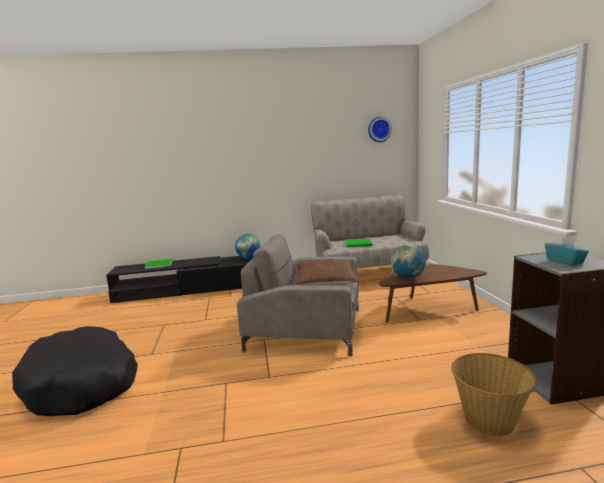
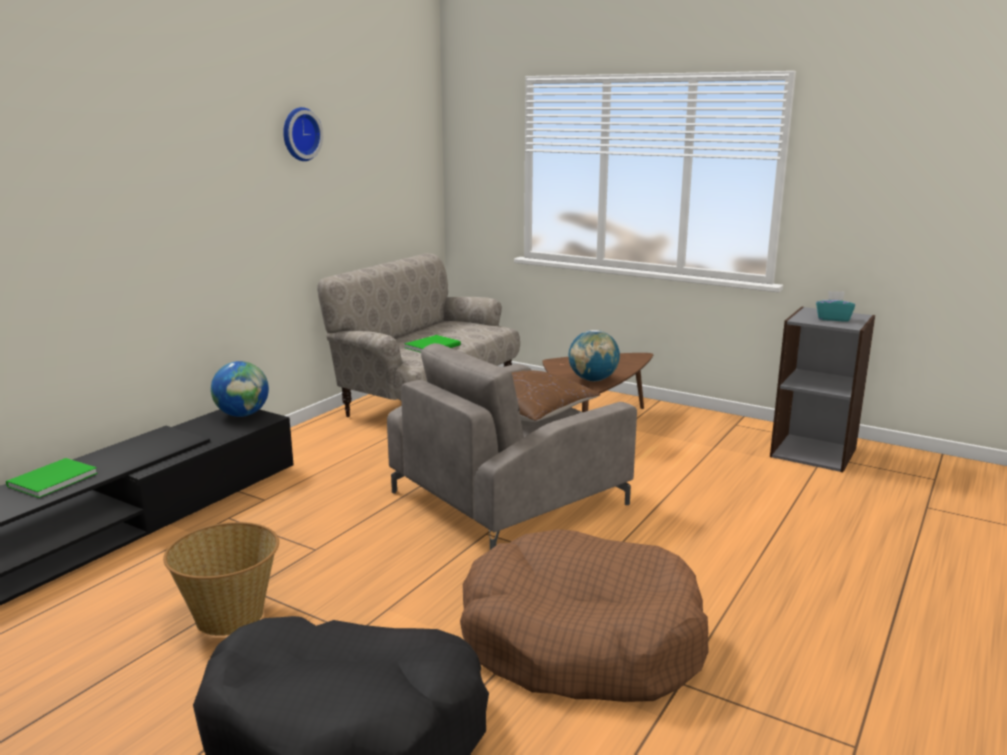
camera: 50 degrees left, 5 degrees up
(194, 402) = (581, 641): none -> brown dog bed
(379, 129) = (399, 136): wall clock -> wall clock (299, 134)
(489, 420) = (834, 503): basket -> basket (230, 615)

